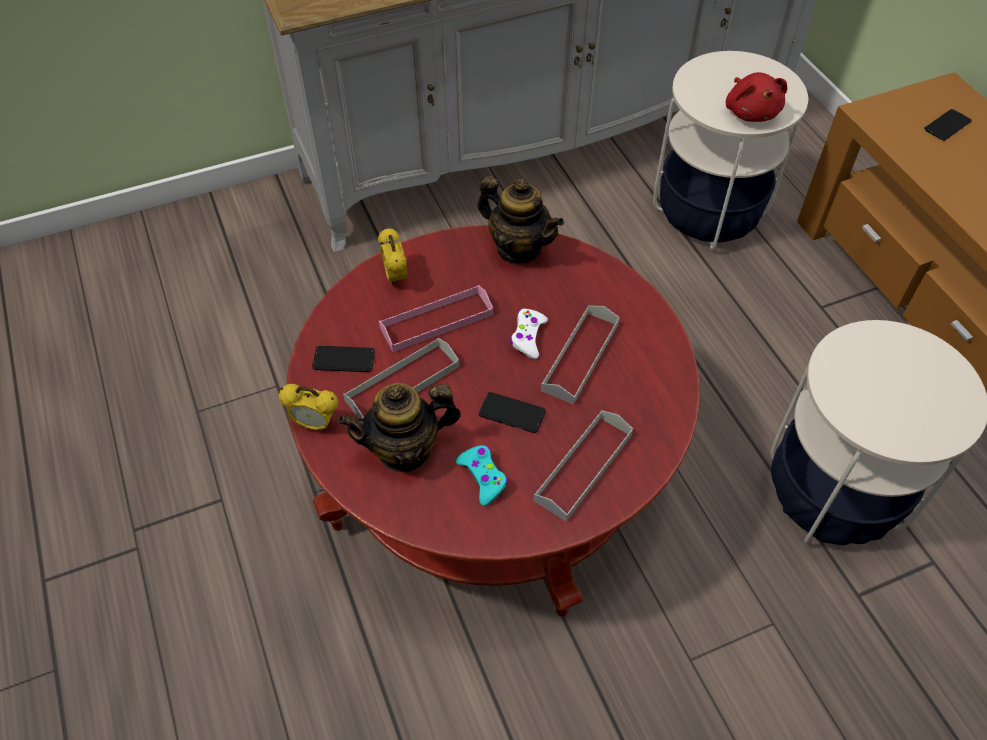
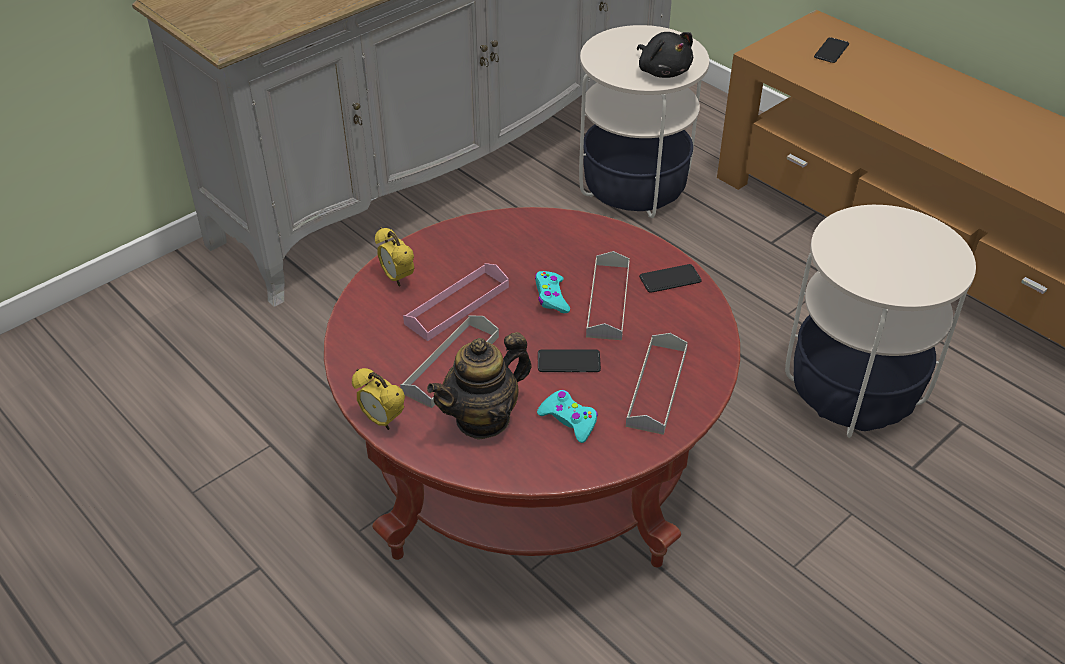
camera: 20 degrees left, 10 degrees down
(315, 424) = (382, 420): alarm clock -> alarm clock turned 45 degrees clockwise
(344, 360) = (382, 359): phone -> phone (670, 279)
(519, 248) = (504, 227): teapot -> none
(528, 337) = (551, 297): white game controller -> turquoise game controller
(751, 112) = (663, 71): red plush toy -> black plush toy

